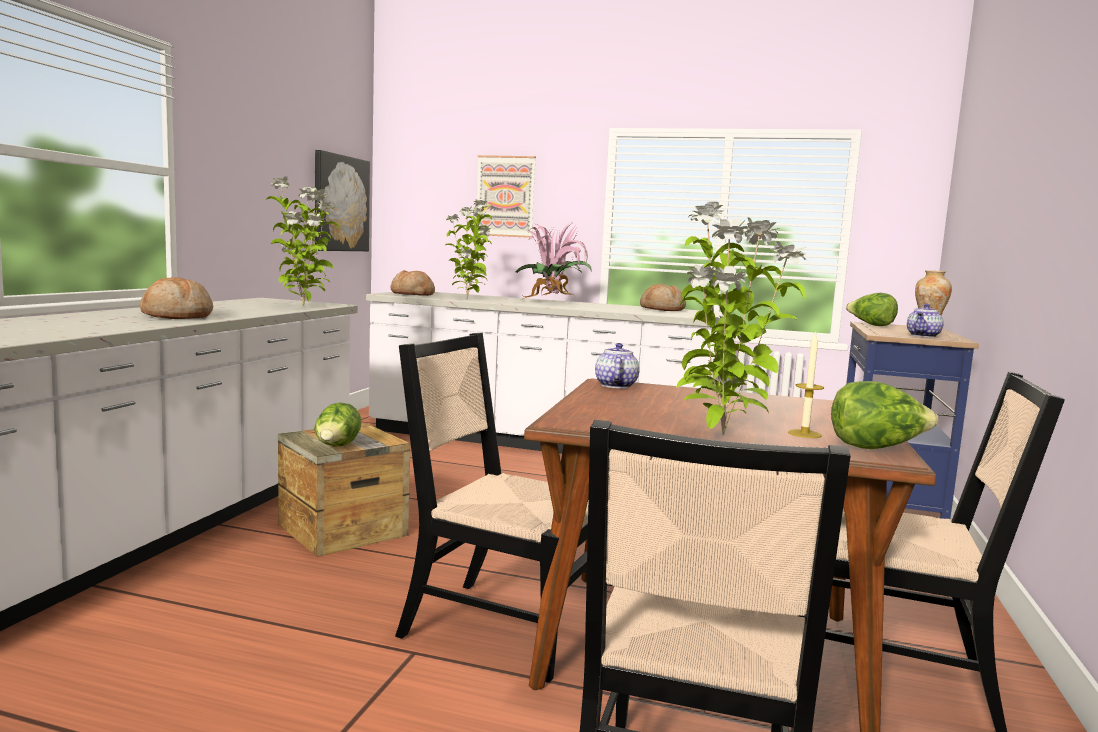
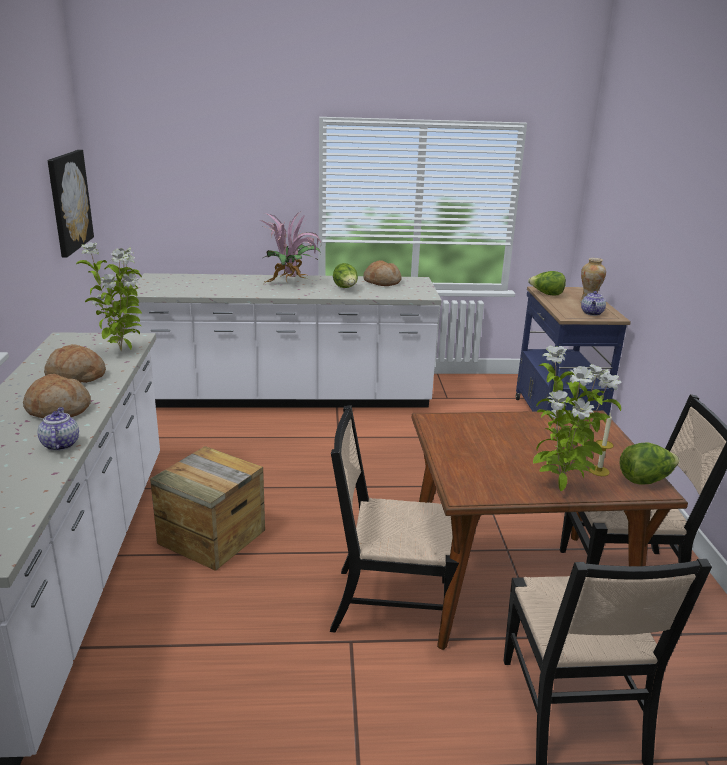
camera: 20 degrees left, 15 degrees up
(337, 447) = (215, 487): lettuce -> lettuce (346, 288)
(412, 294) = (162, 287): bread -> bread (76, 376)
(468, 298) = (217, 288): potted plant -> none
(505, 196) = (225, 179): picture -> none
(615, 385) = (442, 423): teapot -> teapot (60, 444)

